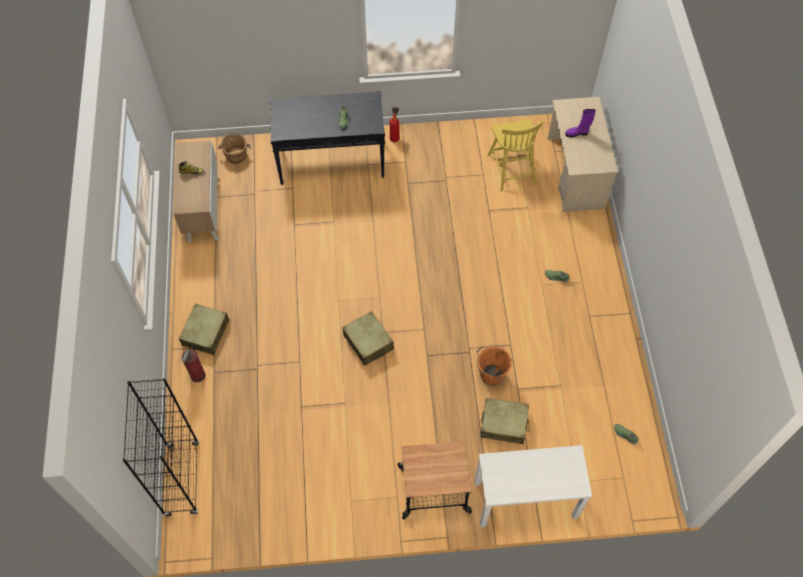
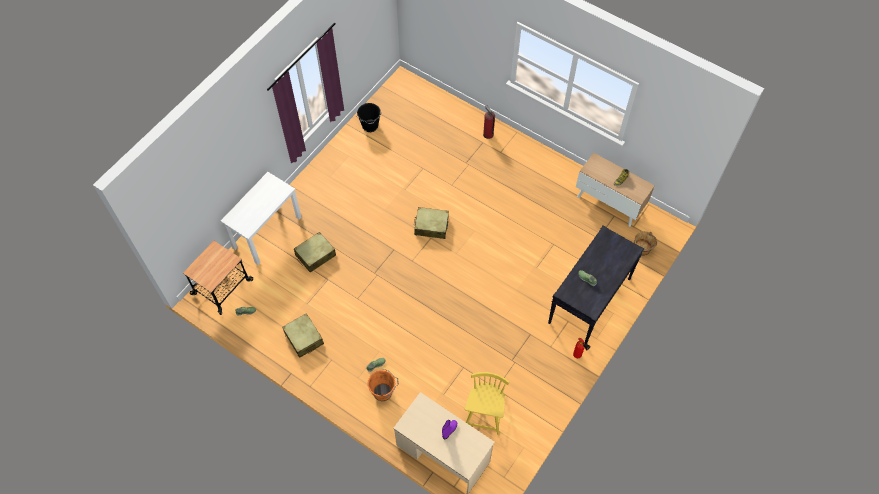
camera: 130 degrees right, 0 degrees up
(182, 479) = (432, 95): black bookcase -> none
(206, 333) = (513, 153): beige suitcase -> beige suitcase (304, 338)
(288, 512) = (370, 126): none -> black bucket
(434, 490) = (316, 195): cart -> cart (222, 287)
(491, 374) = (350, 273): orange bucket -> orange bucket (383, 392)
(511, 168) = (485, 412): yellow chair -> yellow chair turned 75 degrees clockwise

